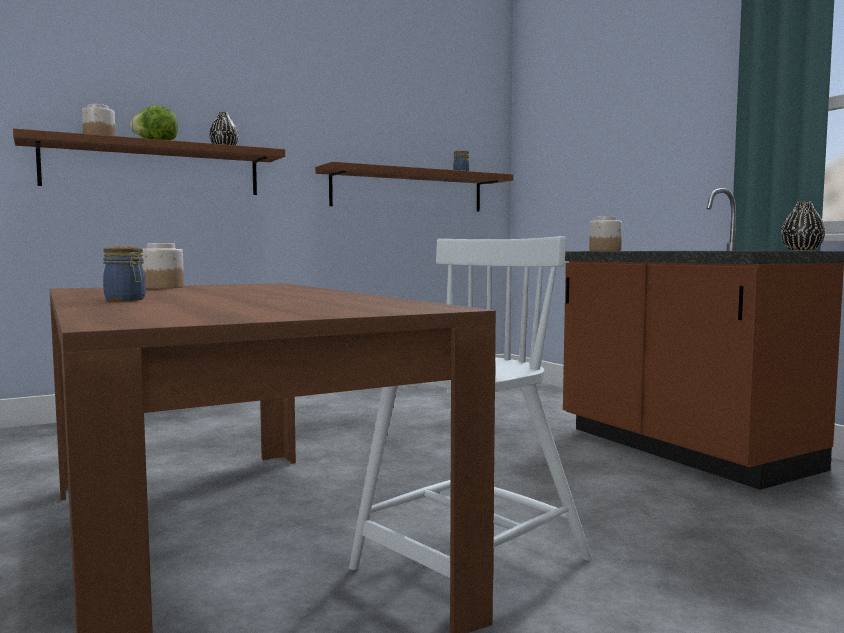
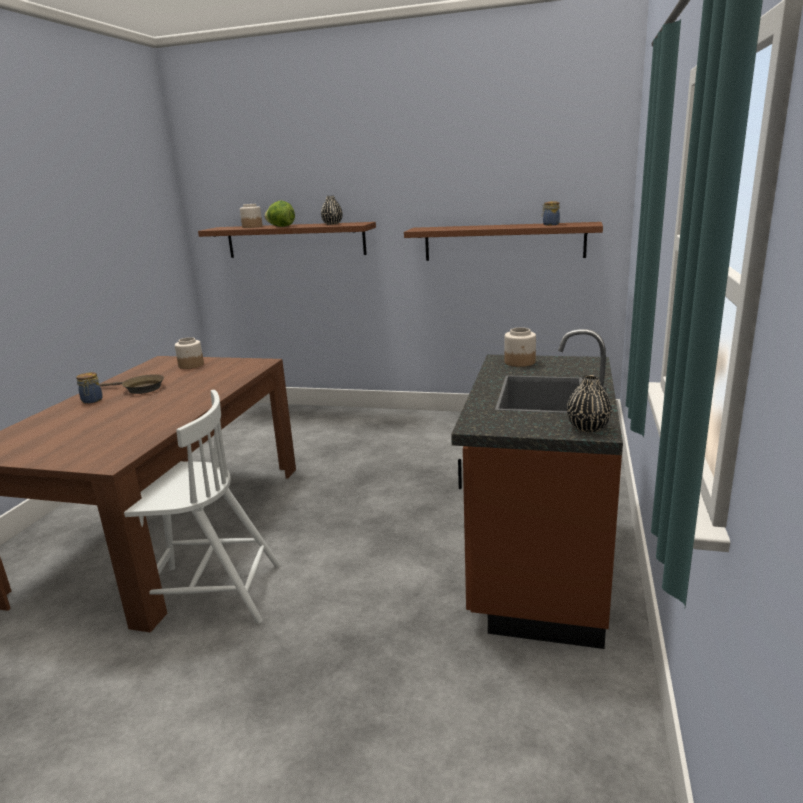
camera: 45 degrees right, 15 degrees up
(170, 294) = (140, 389): none -> brown frying pan

